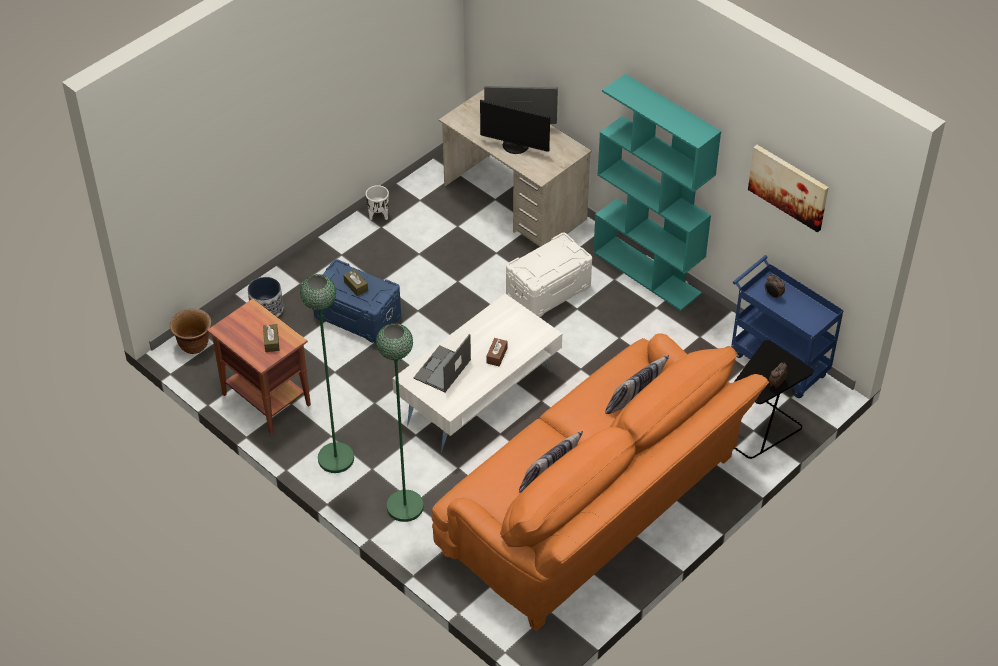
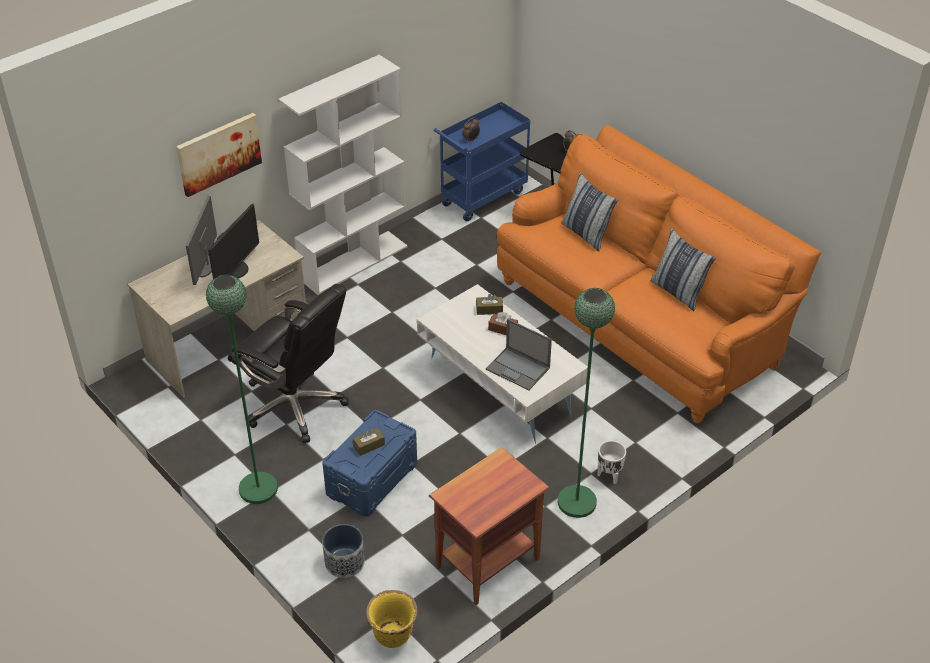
camera: 85 degrees left, 5 degrees down
(194, 345) = (393, 635): brown planter -> yellow planter
(271, 342) = (501, 477): brown tissue box -> brown tissue box (489, 310)
(378, 215) = (215, 456): white planter -> white planter (609, 475)
(405, 507) = (640, 449): green floor lamp -> green floor lamp (258, 488)
(441, 256) = (294, 406): none -> black office chair
(548, 291) = (364, 329): white storage box -> none
(647, 273) = (354, 262): turquoise bookcase -> white bookcase
(789, 187) = (441, 43): picture -> picture (218, 153)

